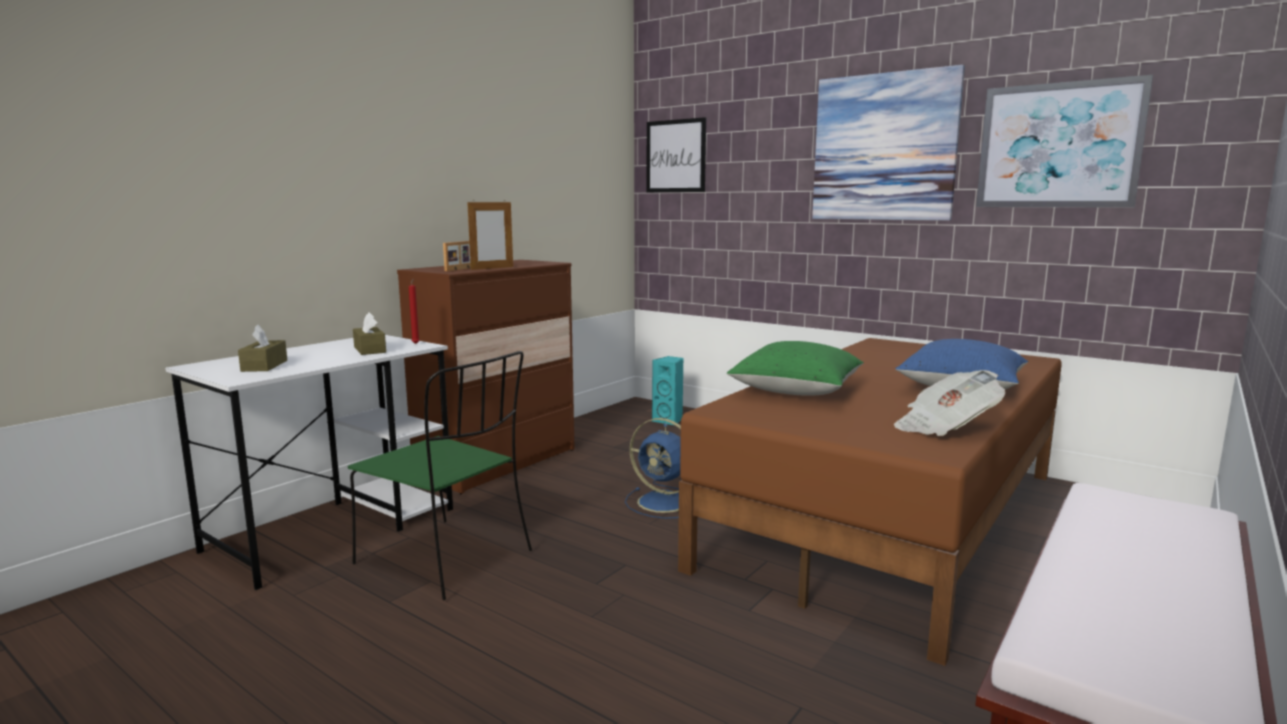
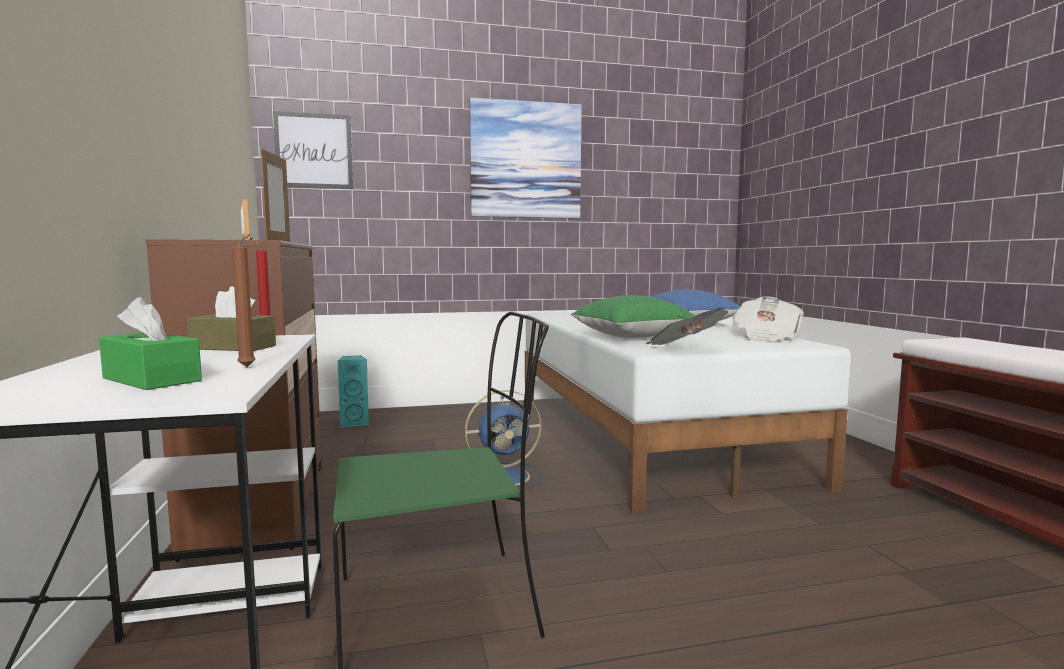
camera: 50 degrees left, 5 degrees down
(264, 366) = (151, 379): brown tissue box -> green tissue box
(312, 366) = (249, 366): none -> brown candle
(761, 417) = (685, 349): none -> newspaper
(892, 518) = (646, 434): brown bed -> white bed
(1058, 146) = (640, 169): picture -> none

